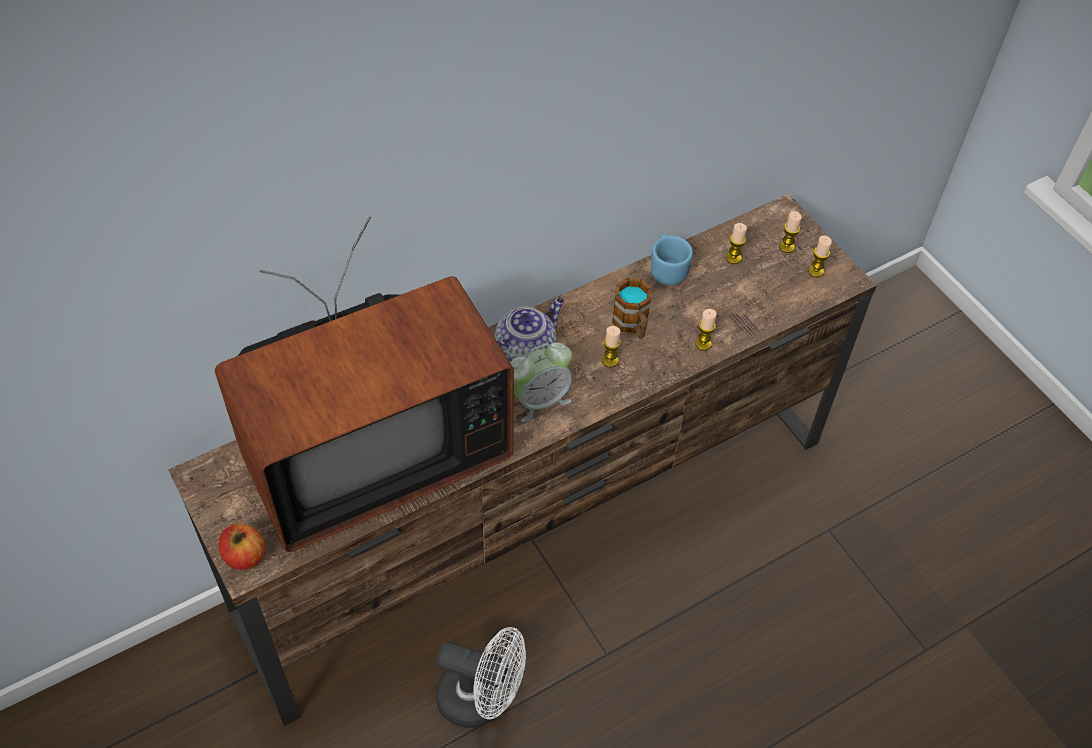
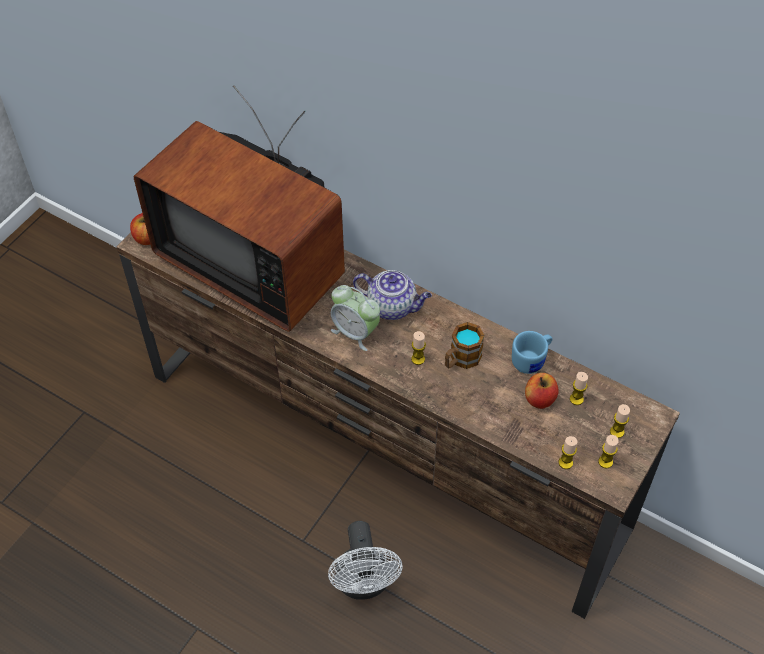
camera: 65 degrees right, 0 degrees up
(481, 700) = (227, 478): white fan -> white fan (364, 584)
(703, 344) = (473, 411): candle -> candle (565, 462)
(717, 285) = (540, 399): none -> apple

